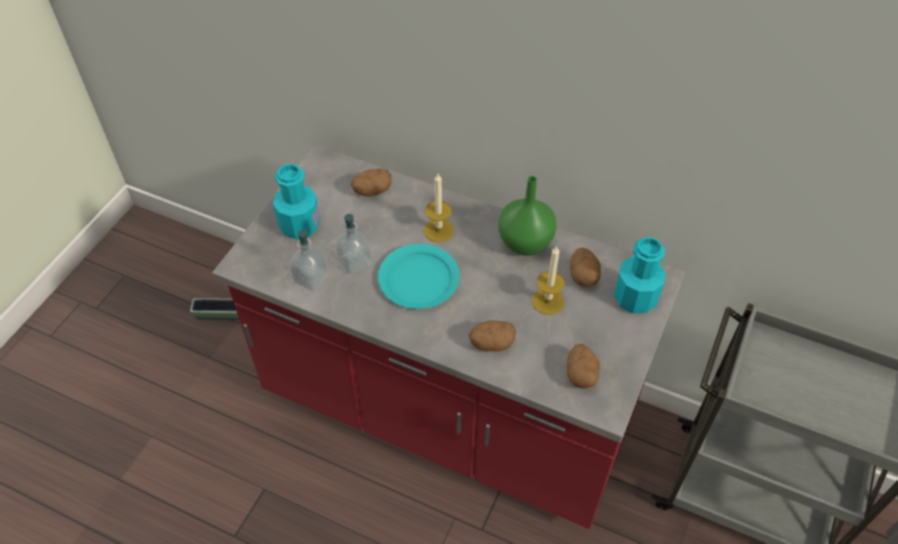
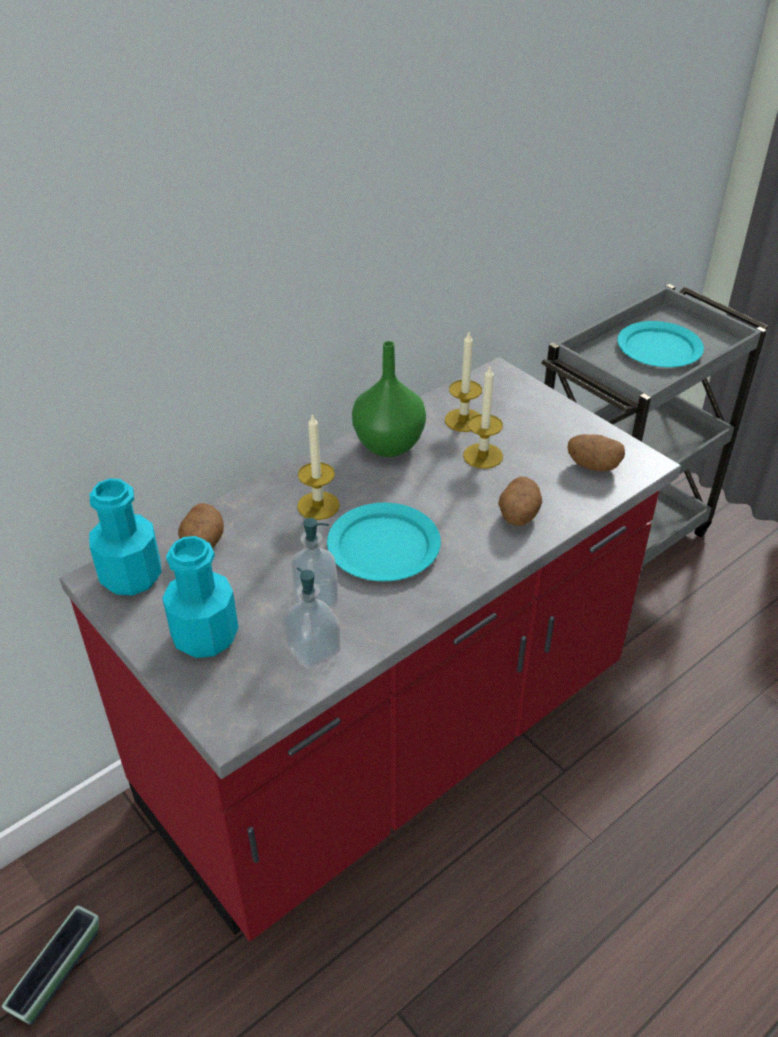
camera: 65 degrees left, 10 degrees down
(583, 276) = (463, 420): potato -> candle
(635, 298) = (514, 397): turquoise bottle -> turquoise bottle (131, 576)
(828, 391) = (658, 348): none -> turquoise plate

